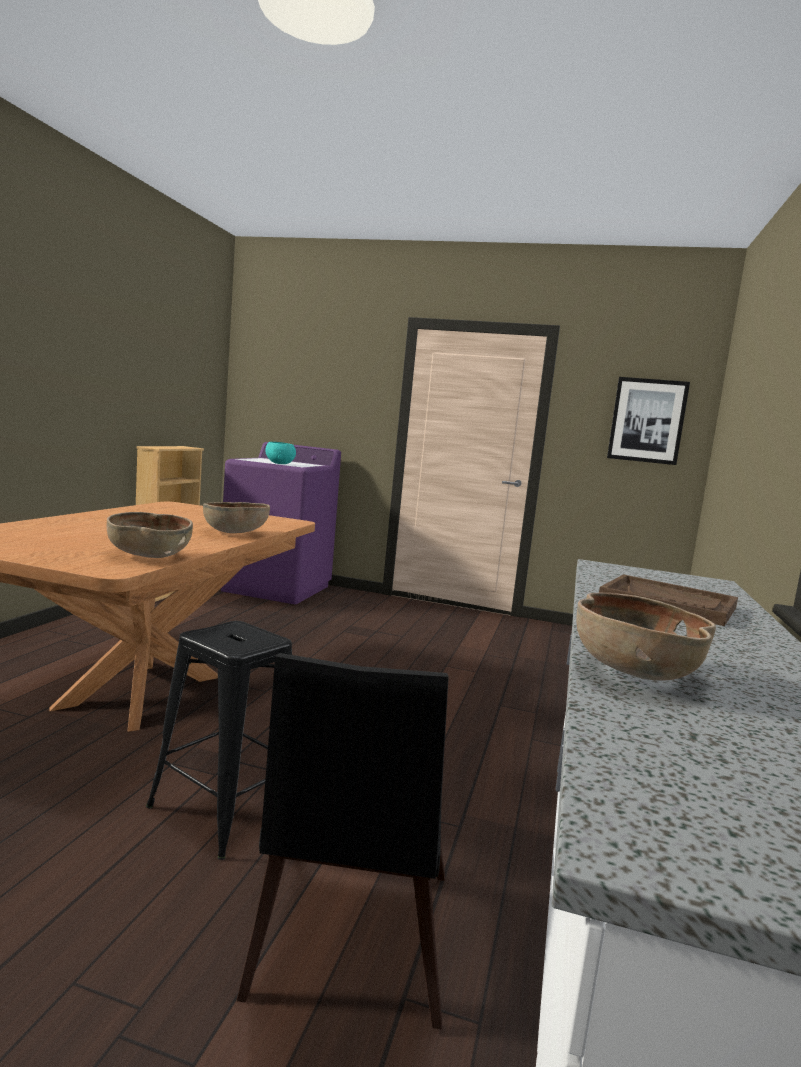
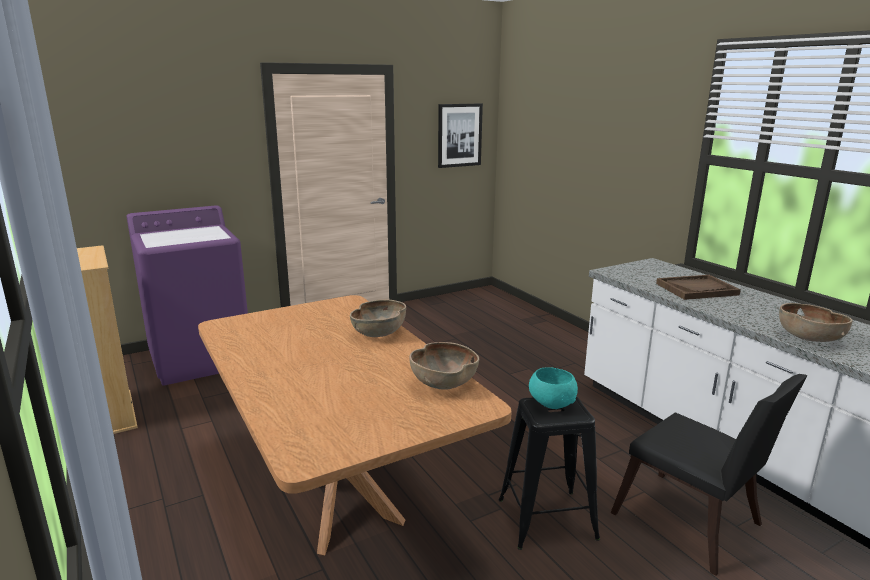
camera: 45 degrees left, 10 degrees up
(279, 463) = (199, 239): turquoise bowl -> turquoise bowl (551, 404)

